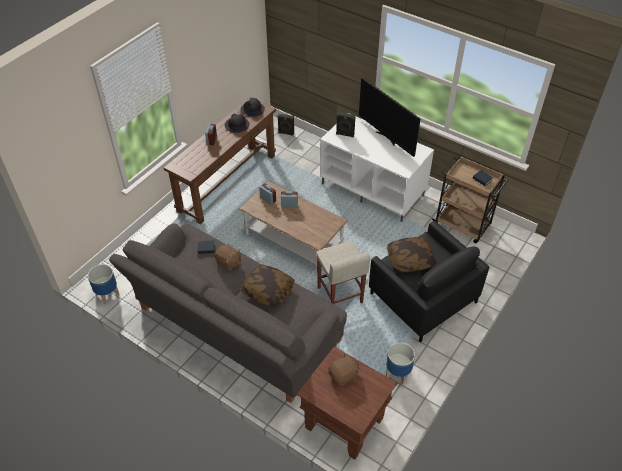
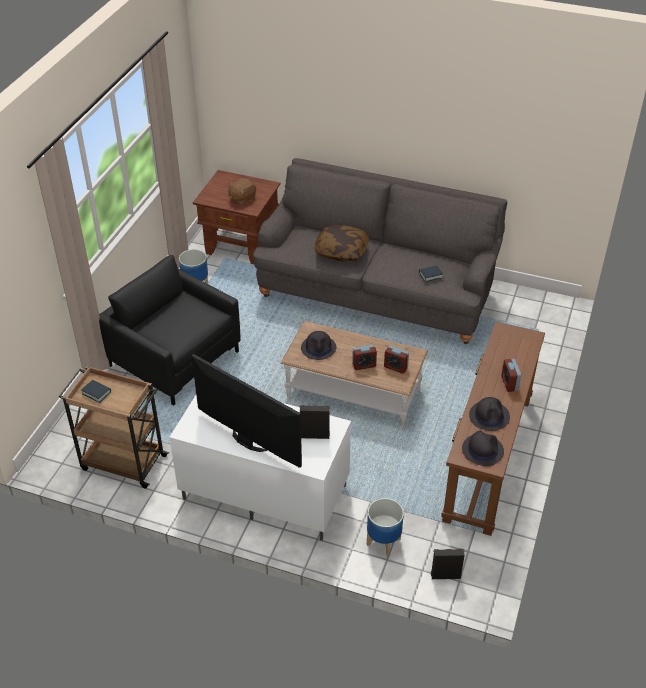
camera: 165 degrees right, 5 degrees down
(107, 294) = (533, 297): planter -> planter (383, 541)
(228, 263) = (397, 267): brown plush toy -> none
(316, 224) = (319, 348): none -> black hat
(340, 295) = (273, 343): beige stool -> none
(410, 260) = (191, 319): pillow -> none

